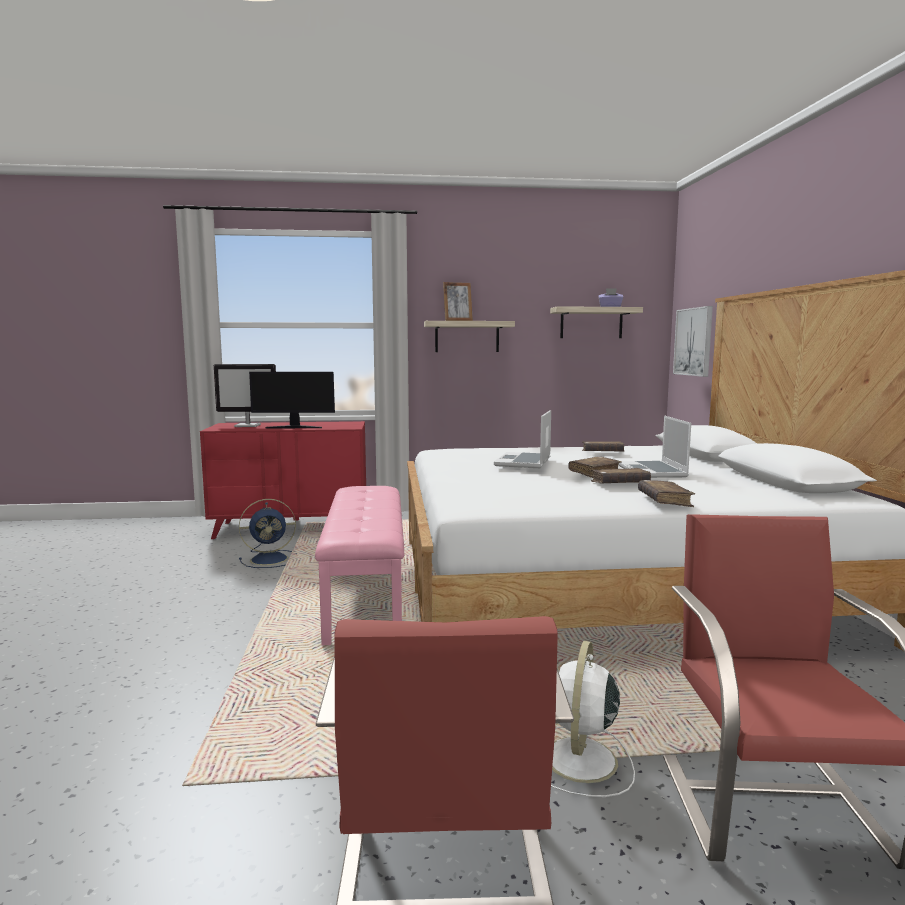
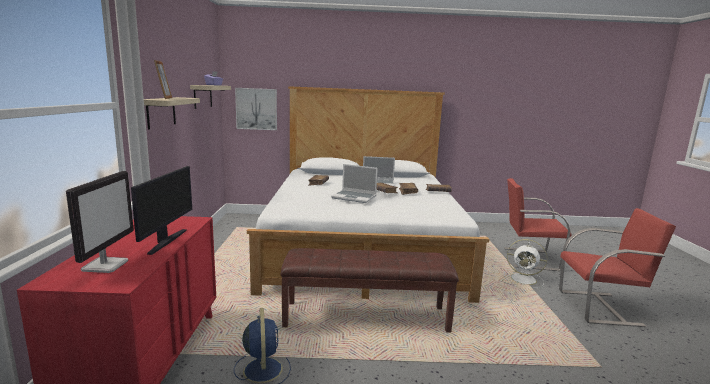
camera: 85 degrees left, 5 degrees up
(367, 594) = (366, 316): pink bench -> brown bench

